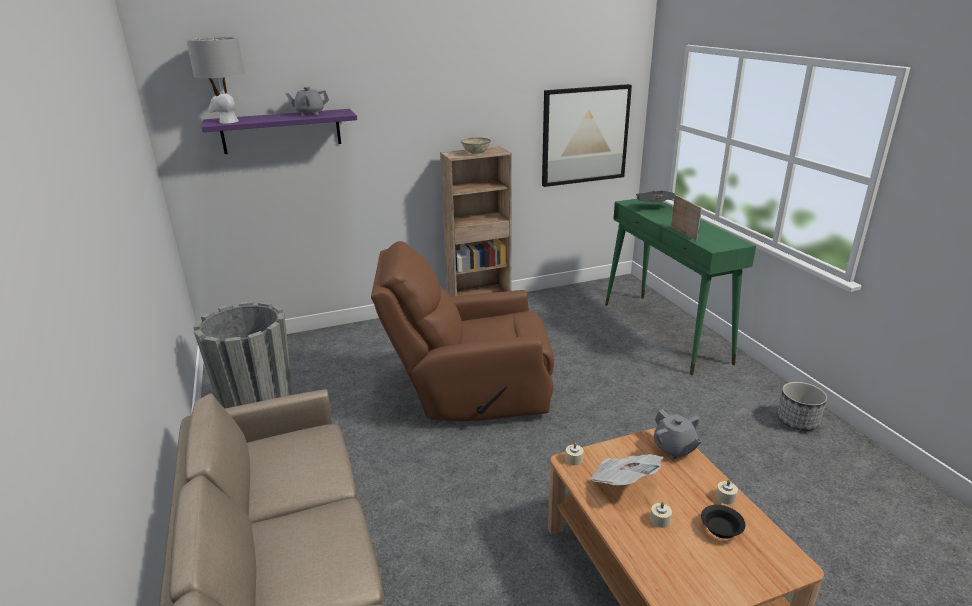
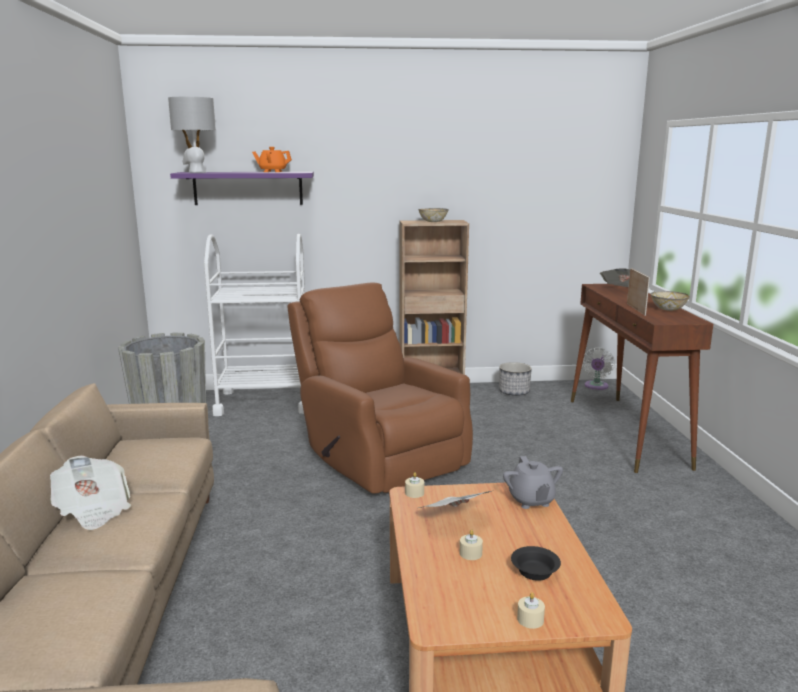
camera: 15 degrees right, 10 degrees down
(283, 545) = (92, 510): none -> newspaper
(309, 113) = (272, 171): grey teapot -> orange teapot
(326, 346) = (264, 402): none -> white cart
(469, 393) = (378, 455): brown armchair -> brown armchair turned 45 degrees clockwise
(585, 135) = (561, 217): picture -> none
(618, 285) = (596, 386): none -> white fan
(664, 332) = (626, 432): green console table -> brown console table
(709, 230) = (668, 309): none -> bowl
(725, 497) = (560, 548): beige candle -> beige candle (530, 619)
(797, 421) = (744, 532): planter -> planter (514, 392)

